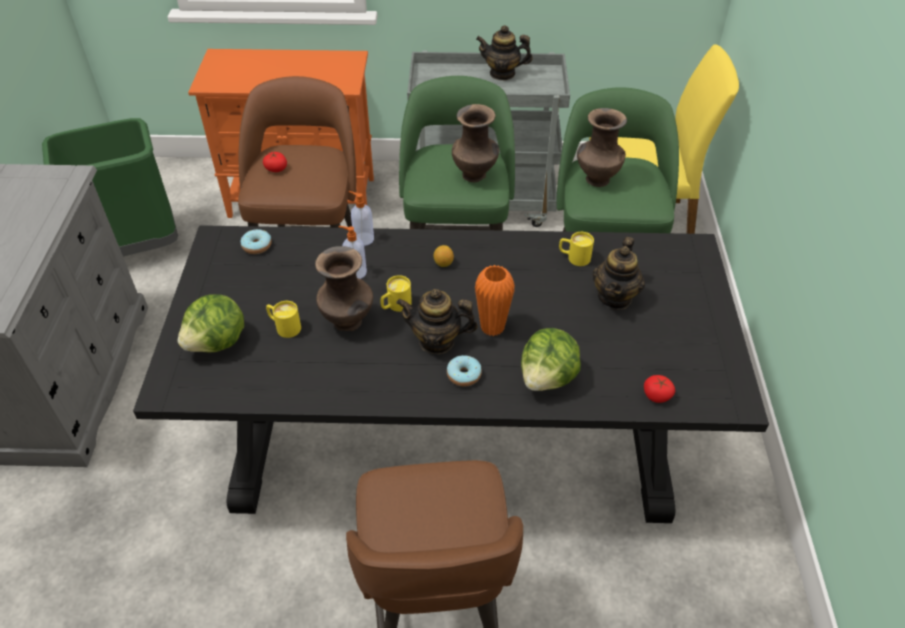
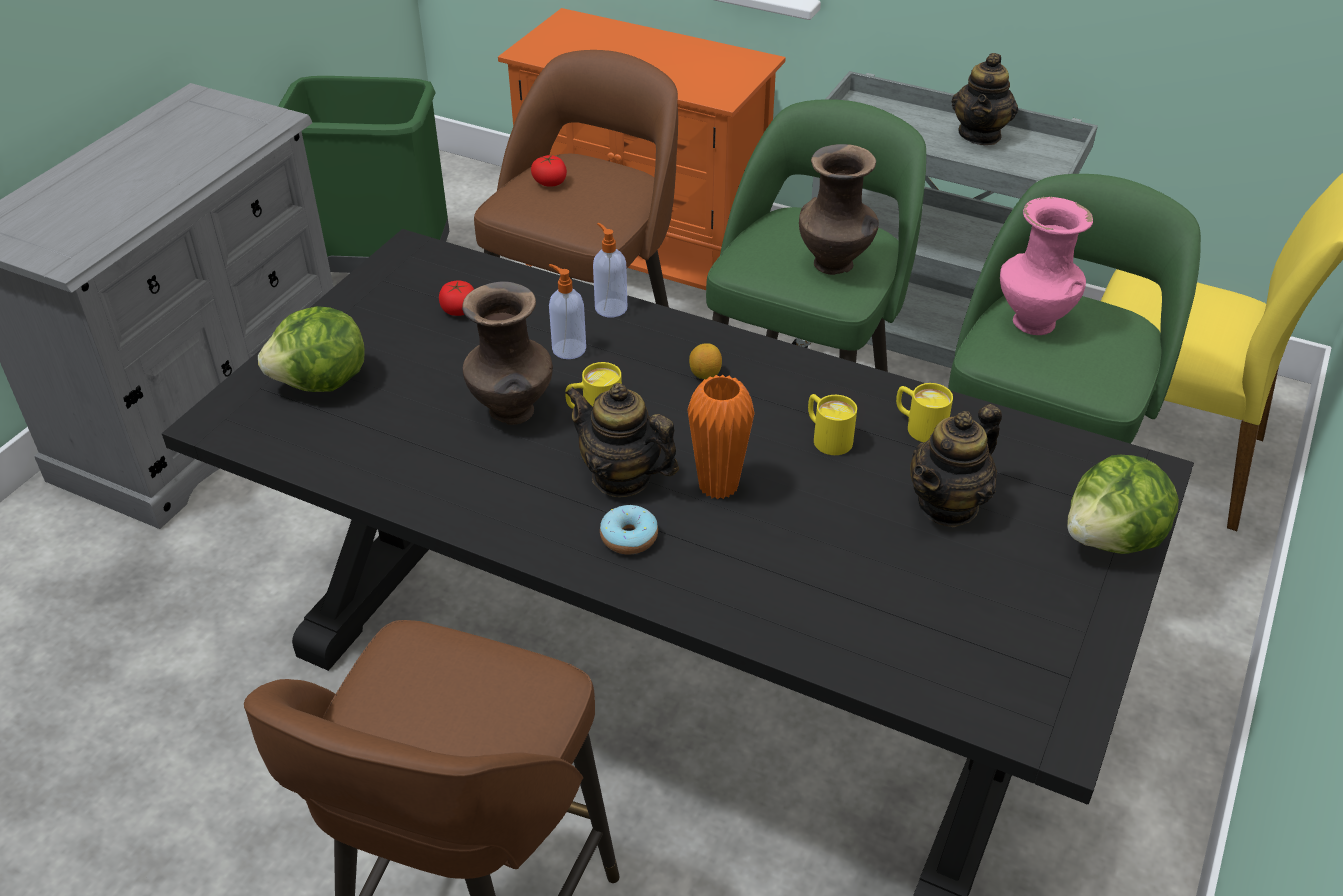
camera: 25 degrees right, 5 degrees down
(257, 246) = (458, 276): donut -> none
(284, 327) = (422, 390): yellow mug -> yellow mug (826, 437)
(502, 73) = (980, 134): teapot -> teapot turned 105 degrees counterclockwise
(548, 378) = (756, 585): lettuce -> lettuce (1112, 539)
(596, 179) = (1031, 322): brown vase -> pink vase
(657, 395) = (919, 673): tomato -> tomato (459, 310)

